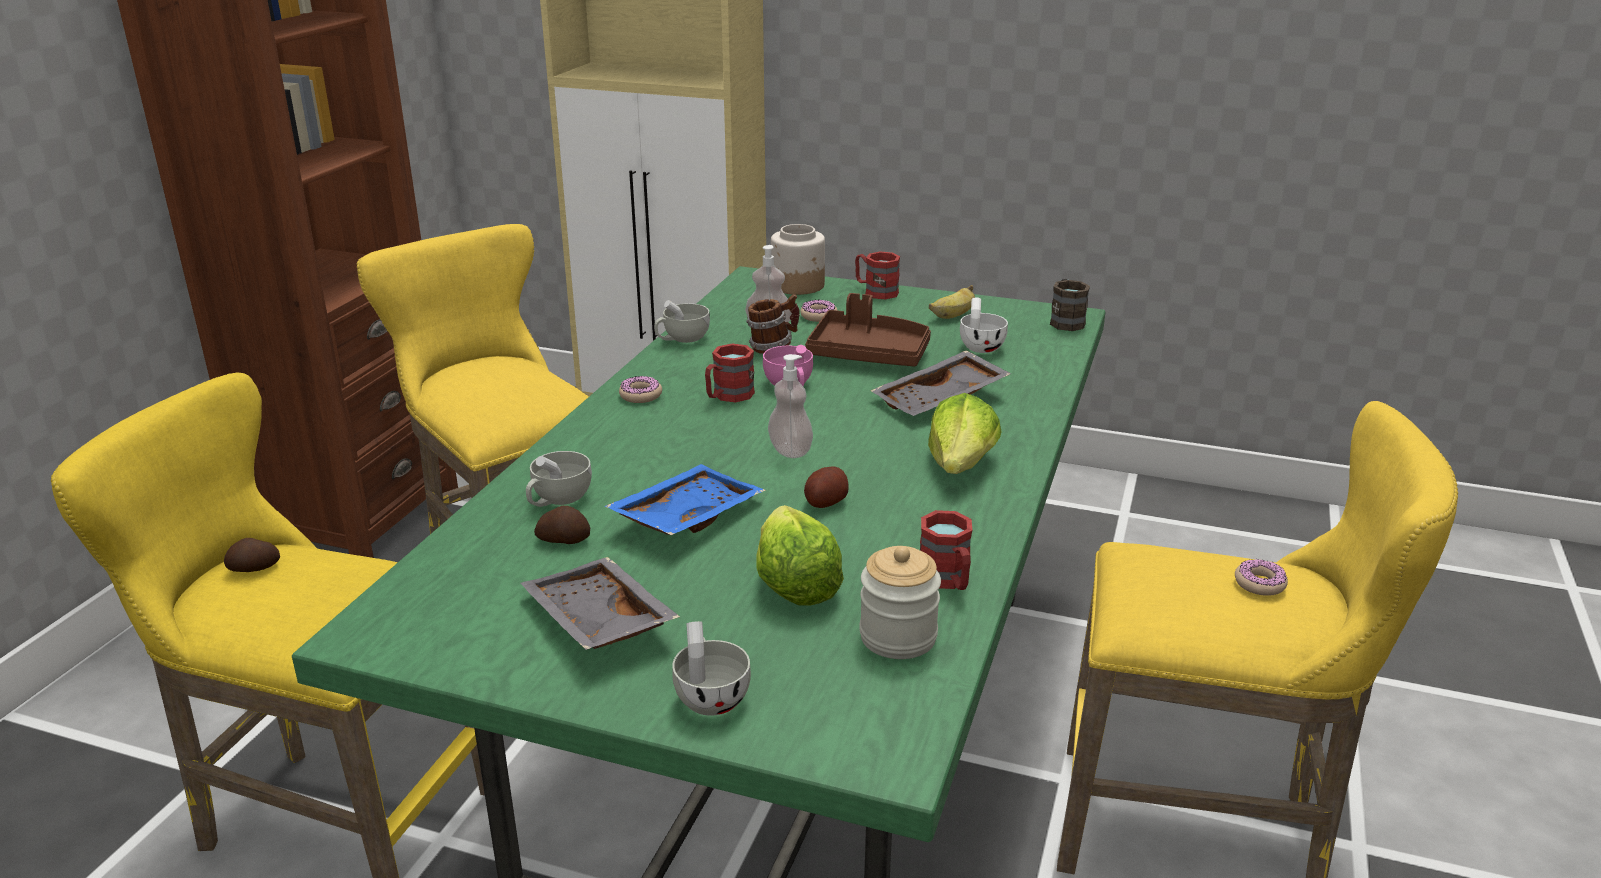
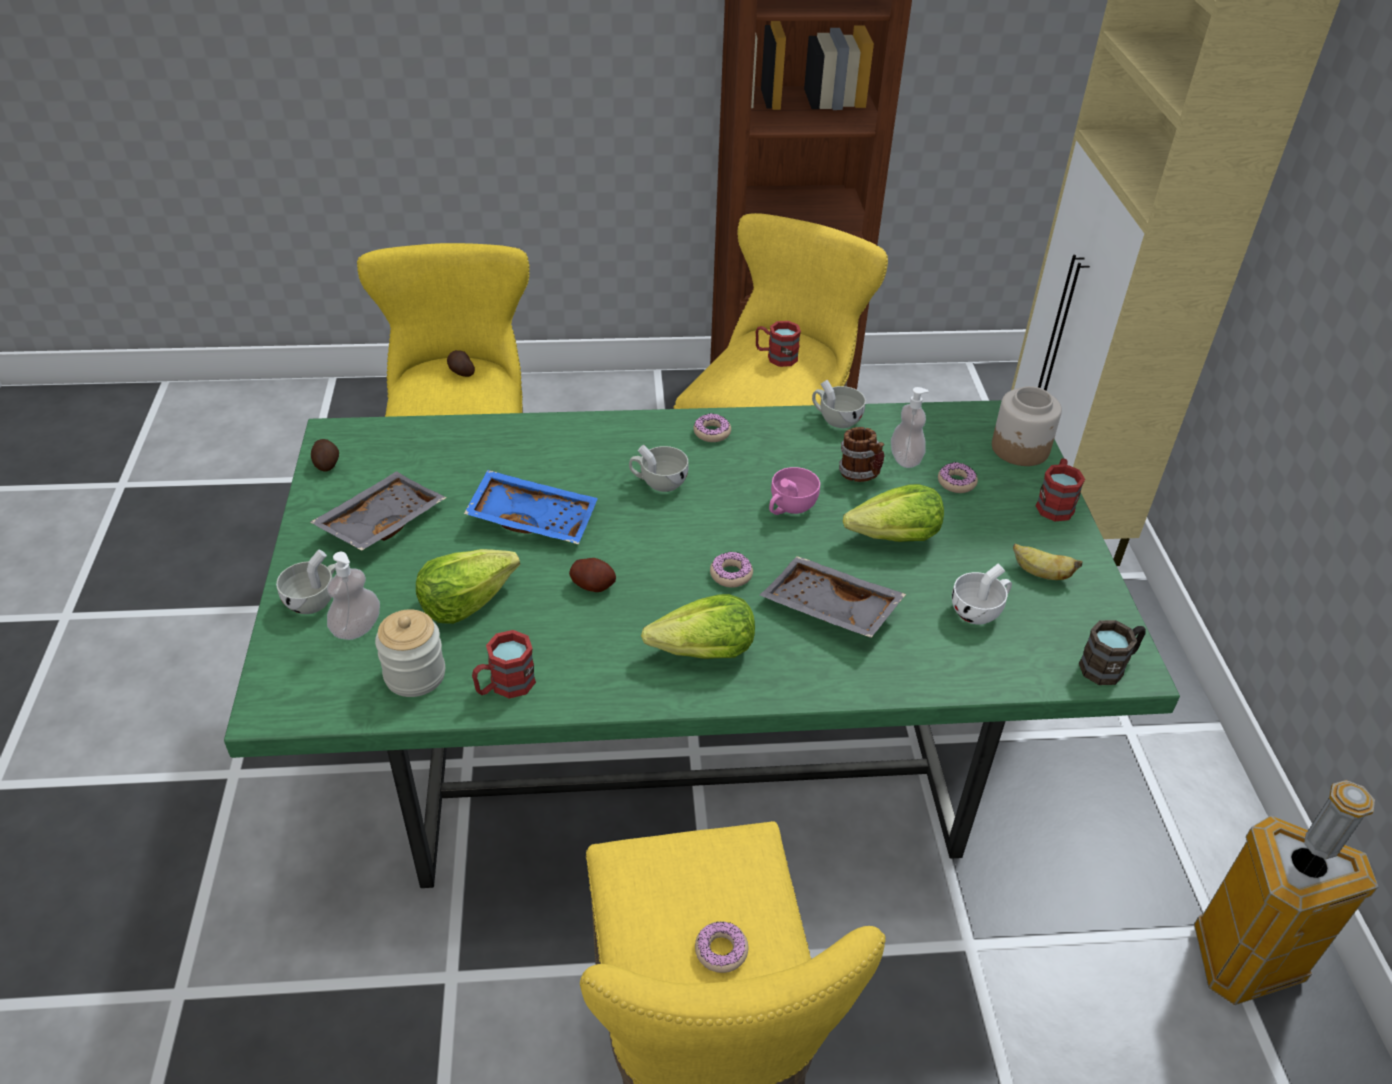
camera: 65 degrees right, 15 degrees up
(557, 500) = (526, 450): white cup -> white cup (658, 482)
(564, 539) = (475, 472): potato -> potato (327, 463)
(728, 396) = (743, 478): red mug -> red mug (776, 357)
(790, 451) = (668, 541): soap dispenser -> soap dispenser (357, 628)
(863, 431) = (731, 574): none -> donut
(868, 354) = (895, 537): brown tray -> lettuce
(1155, 512) = (1245, 963): none -> trash can

